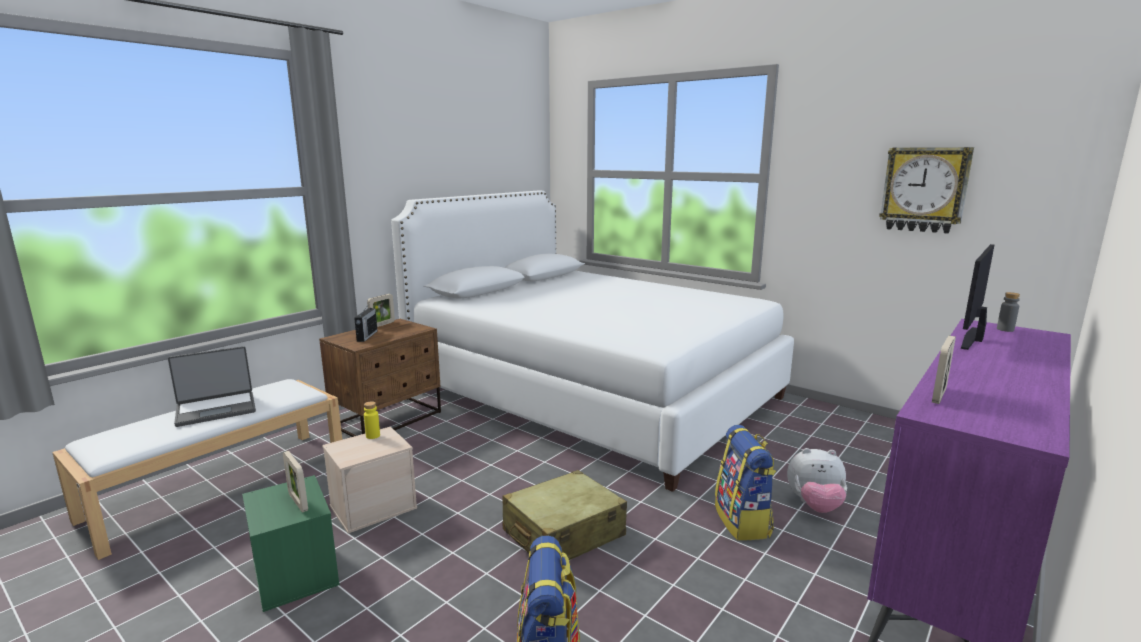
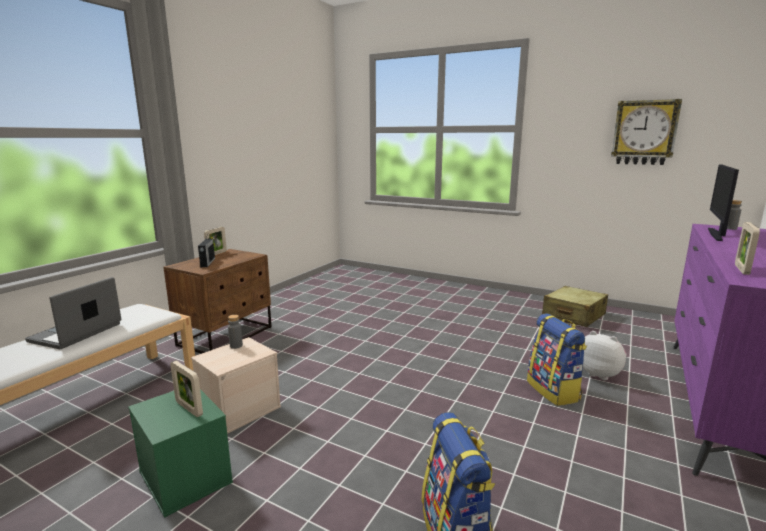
camera: 10 degrees left, 0 degrees up
(216, 409) = (77, 333): laptop -> laptop turned 150 degrees clockwise
(373, 436) = (236, 346): yellow bottle -> grey bottle
(563, 534) = (417, 415): beige suitcase -> beige suitcase (573, 316)
(592, 394) = (392, 305): white bed -> none
(814, 506) = (600, 374): plush toy -> plush toy turned 135 degrees counterclockwise

